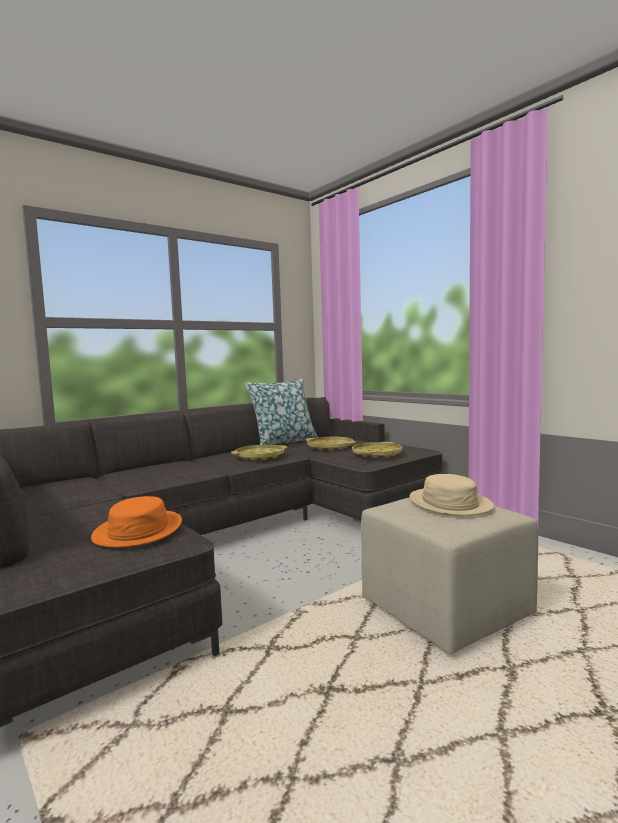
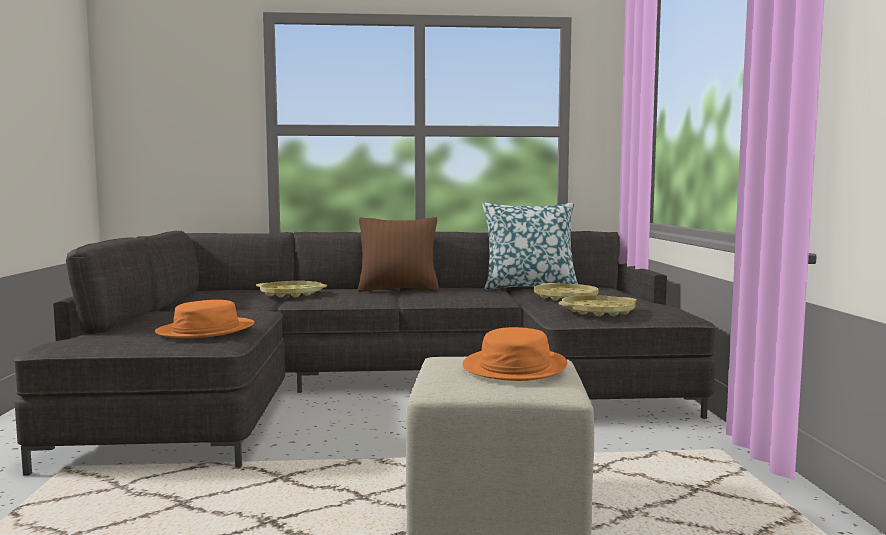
camera: 35 degrees right, 0 degrees up
(197, 460) = (398, 290): none -> brown pillow
(260, 456) = (462, 295): yellow tray -> yellow tray (291, 294)
(449, 503) = (514, 366): beige hat -> orange hat

